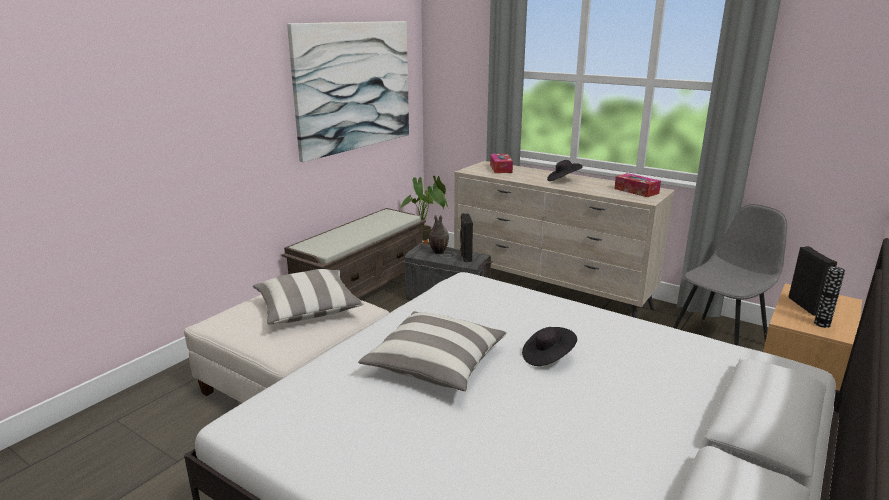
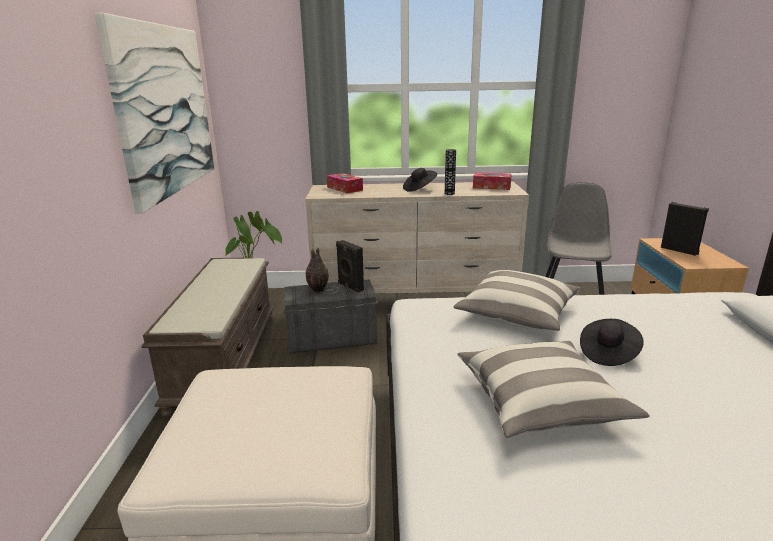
camera: 35 degrees left, 0 degrees up
(308, 310) = (286, 401): pillow -> pillow (517, 314)
(822, 324) = (709, 260): vase -> vase (449, 193)

